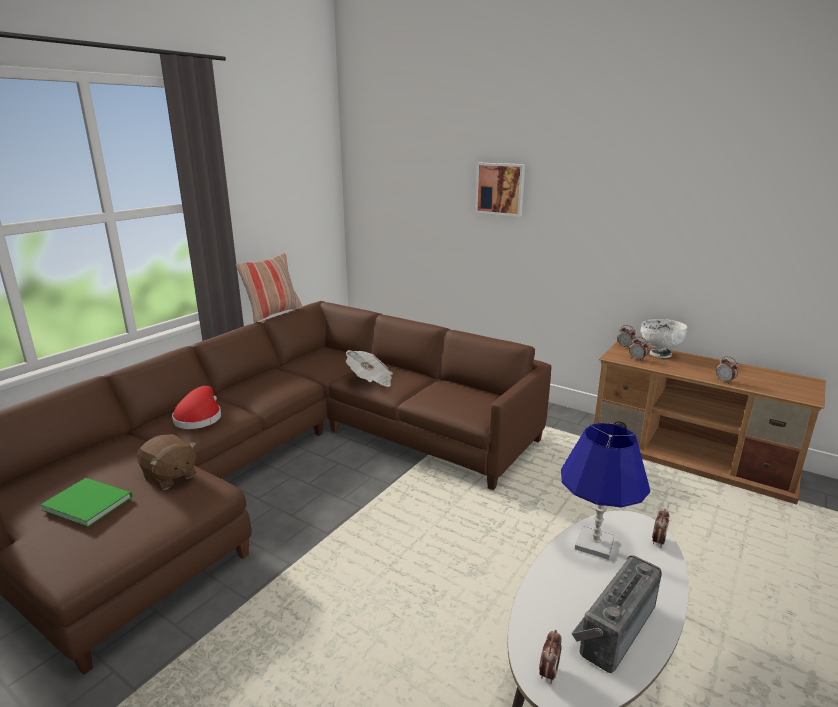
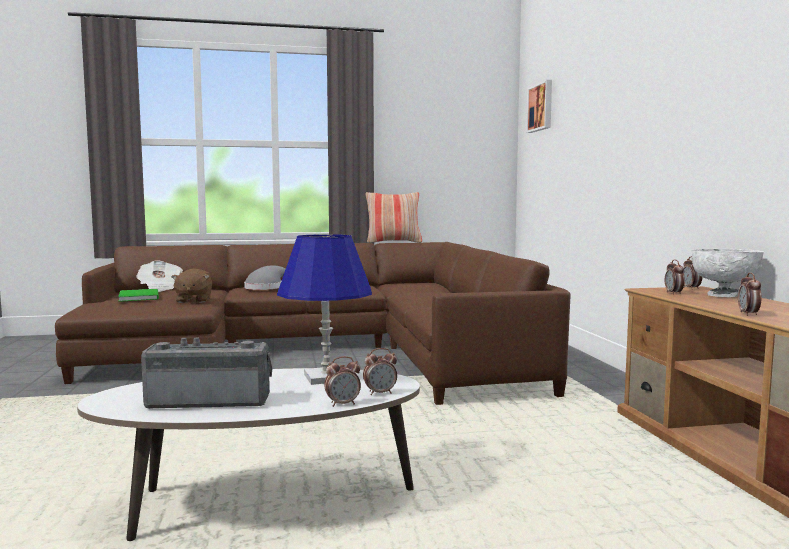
camera: 45 degrees right, 15 degrees down
(199, 417) = (266, 288): red hat -> grey hat
(370, 380) = (414, 294): newspaper -> newspaper (160, 288)
(500, 189) = (608, 115): picture -> picture (541, 107)
(548, 672) = (122, 395): alarm clock -> alarm clock (343, 404)

